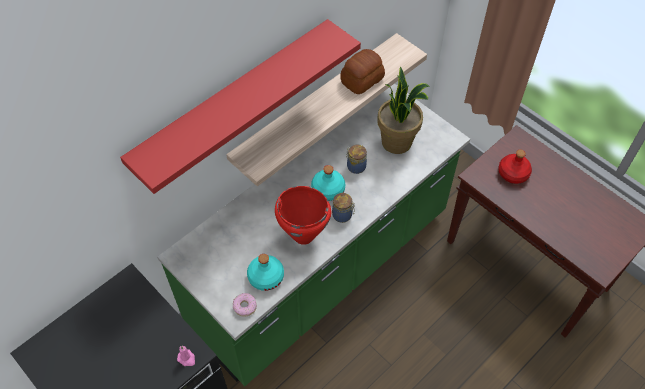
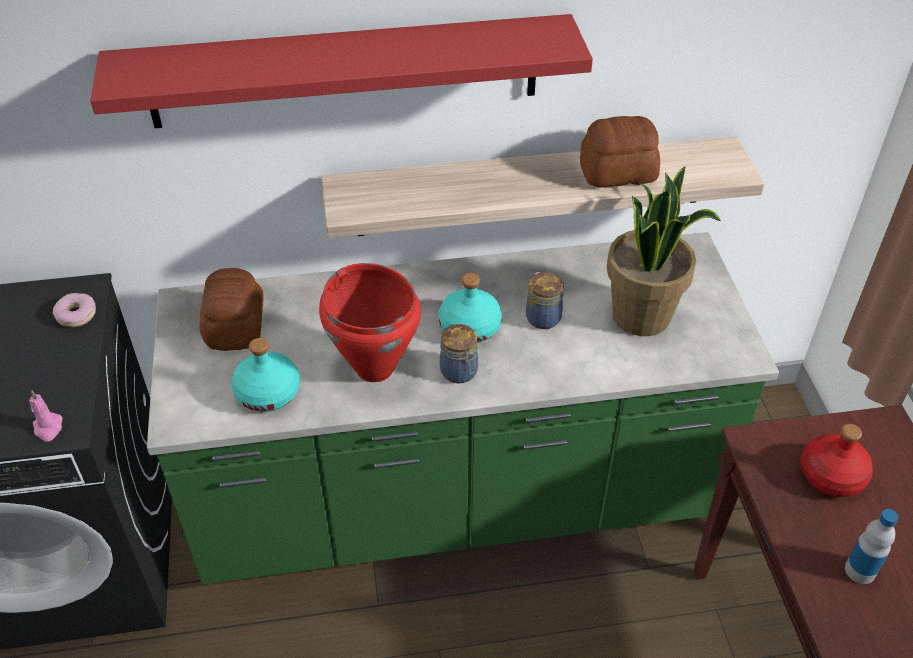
camera: 35 degrees right, 10 degrees down
(217, 252) = (236, 325): none -> bread
(245, 306) = (201, 414): donut -> donut (76, 315)
(549, 209) = (860, 570): none -> bottle

